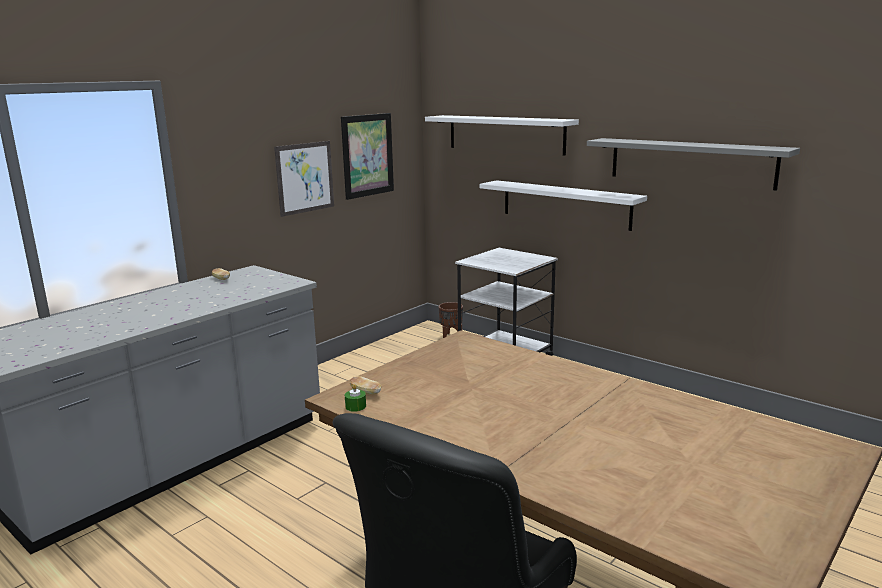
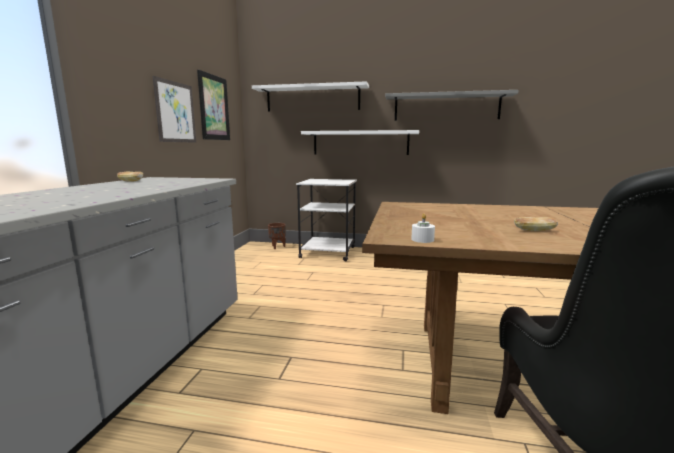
camera: 30 degrees left, 5 degrees down
(355, 406) = (422, 239): green candle -> white candle
(365, 392) = (406, 232): bread -> bread (534, 231)

